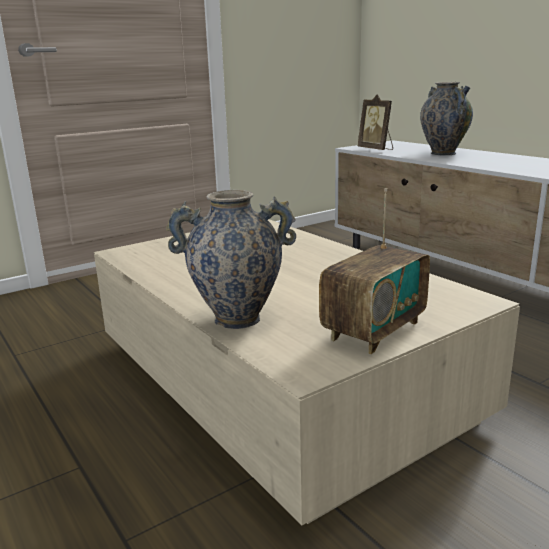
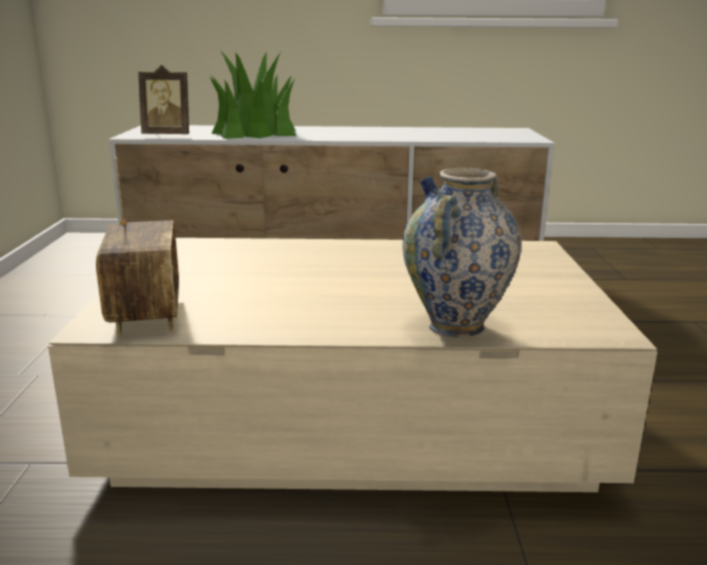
camera: 55 degrees left, 0 degrees up
(374, 330) = (553, 289): radio -> radio (146, 313)
(443, 153) = (253, 131): vase -> potted plant

